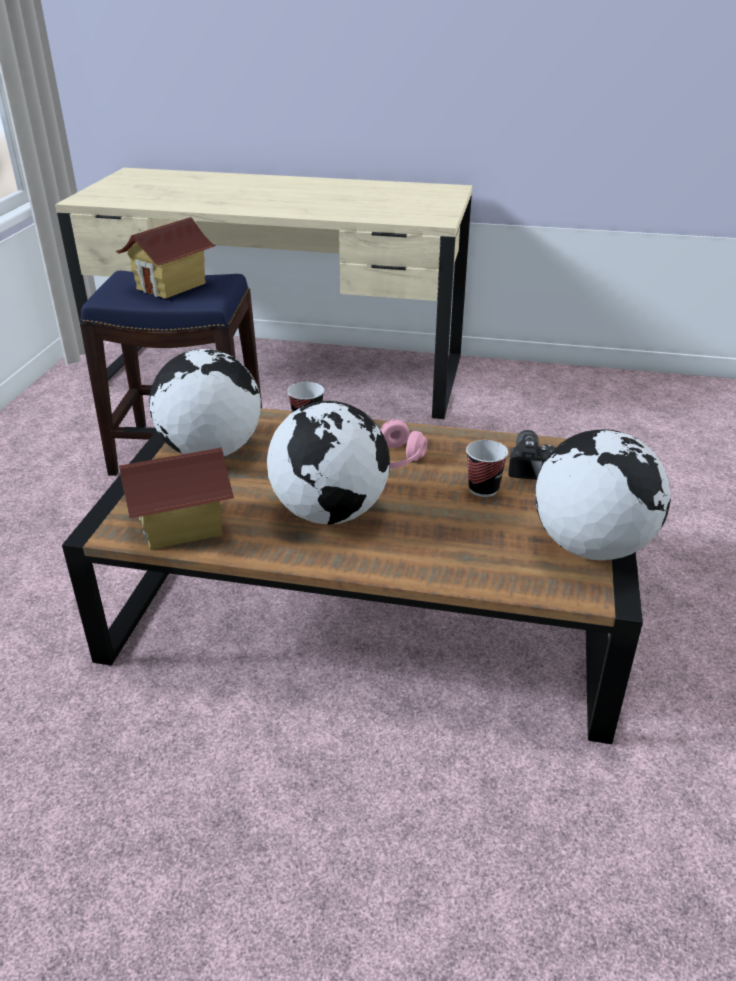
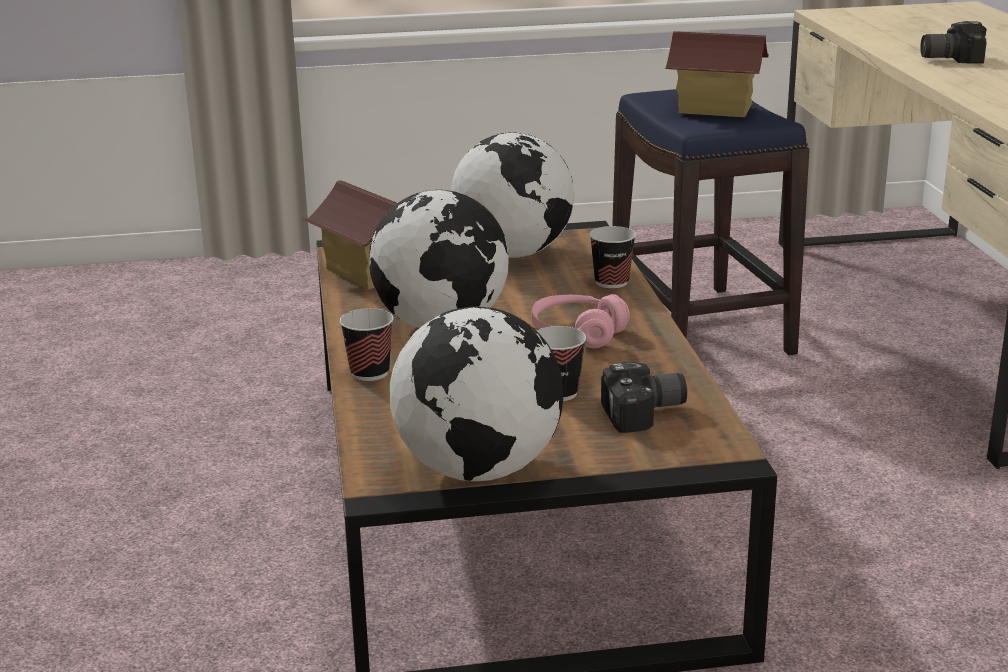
camera: 70 degrees right, 10 degrees down
(249, 202) = (949, 58): none -> camera
(401, 565) = (369, 373): none -> cup

